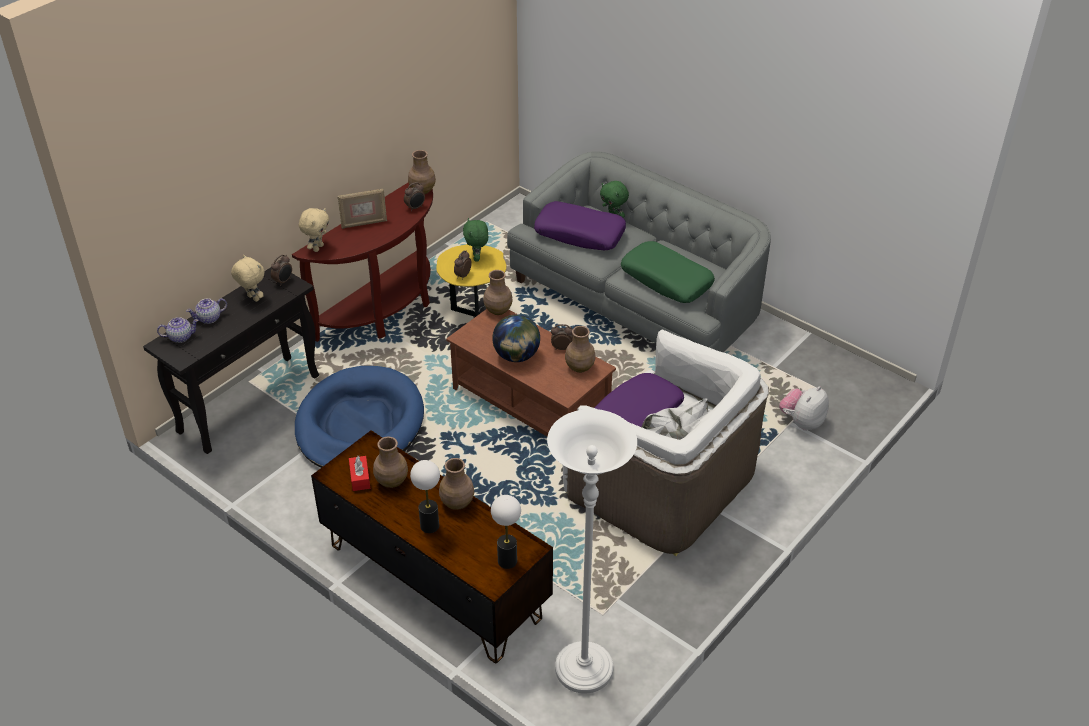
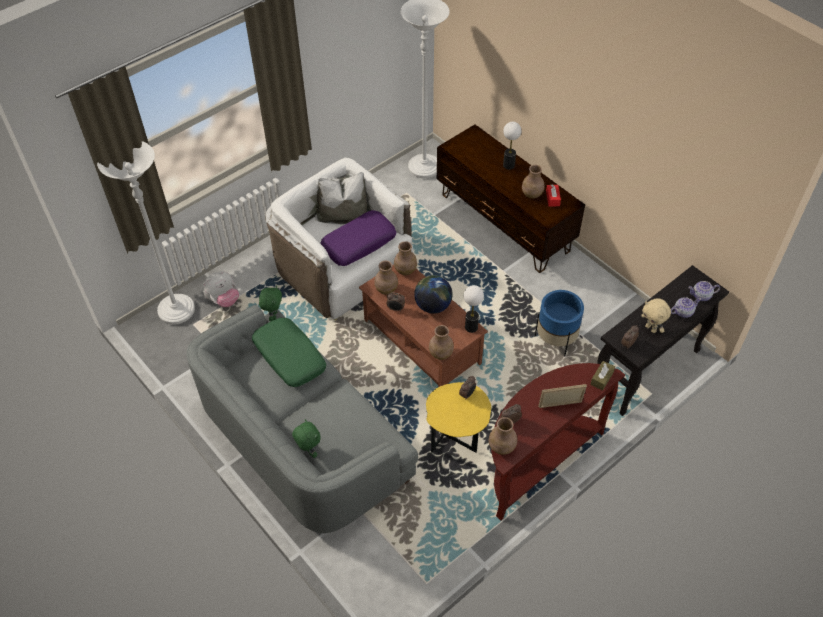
camera: 170 degrees left, 10 degrees up
(317, 248) = (601, 378): beige plush toy -> brown tissue box
(360, 425) = (556, 340): blue dog bed -> blue planter
(457, 503) = (491, 176): brown vase -> brown vase (405, 270)
(477, 258) = (451, 415): green plush toy -> green plush toy (273, 315)
(507, 561) = (465, 142): table lamp -> table lamp (471, 327)
(580, 234) = (348, 426): purple pillow -> none
(853, 403) = (176, 310): none -> white floor lamp

